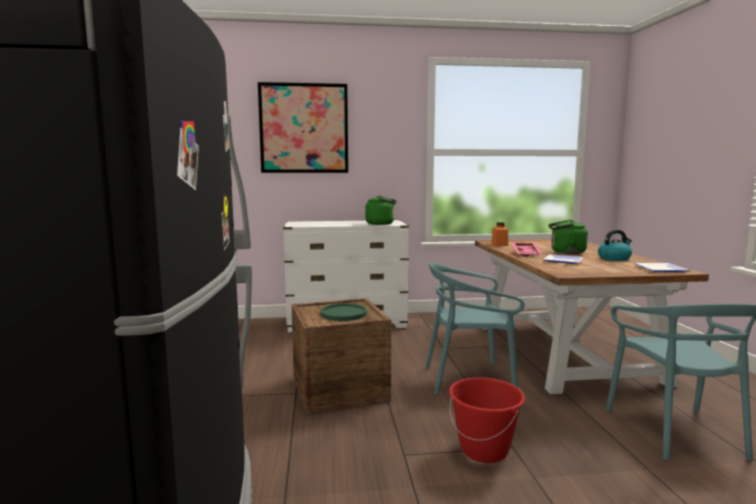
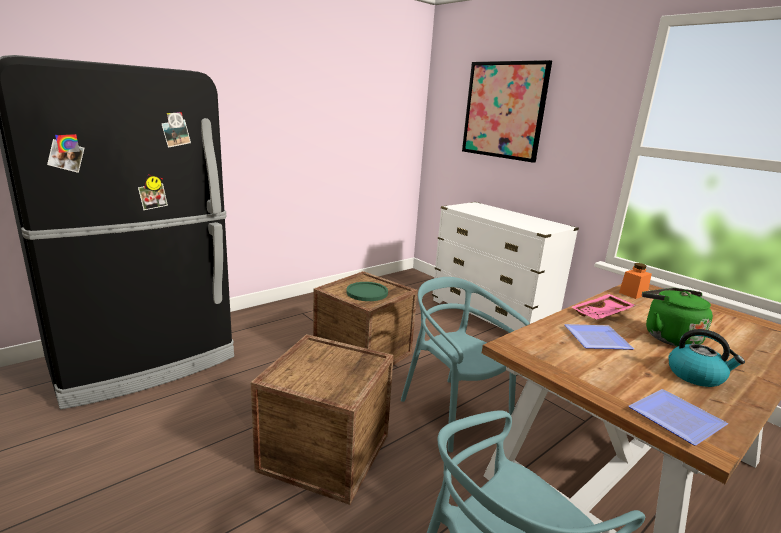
camera: 55 degrees right, 10 degrees up
(382, 223) = (532, 226): green kettle -> none
(484, 450) = (325, 452): red bucket -> crate

